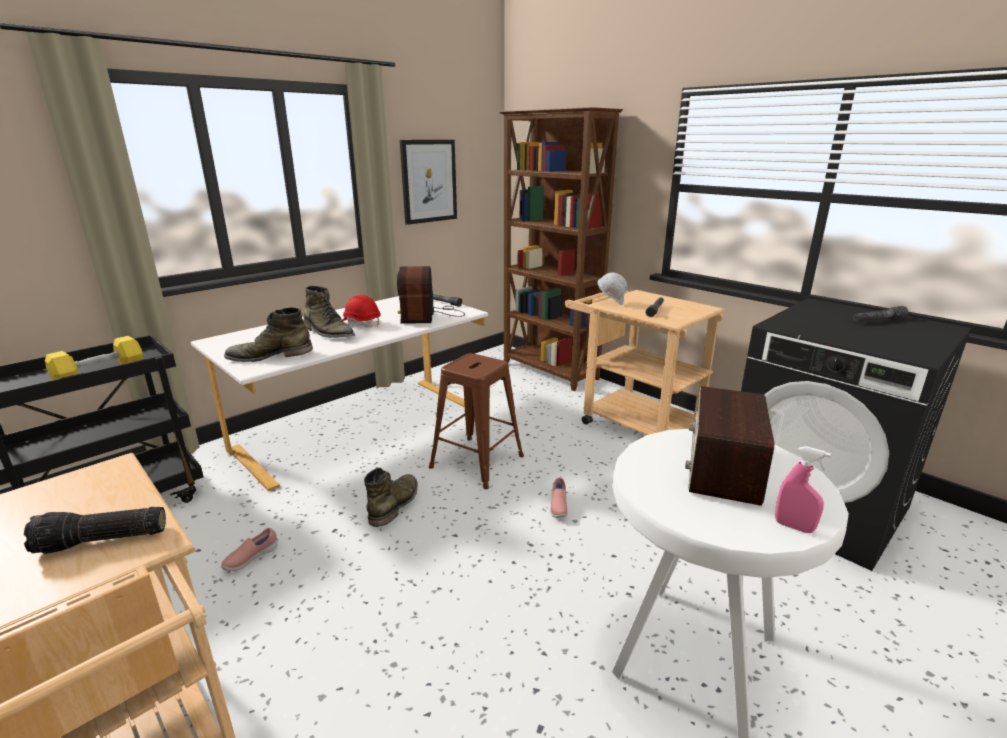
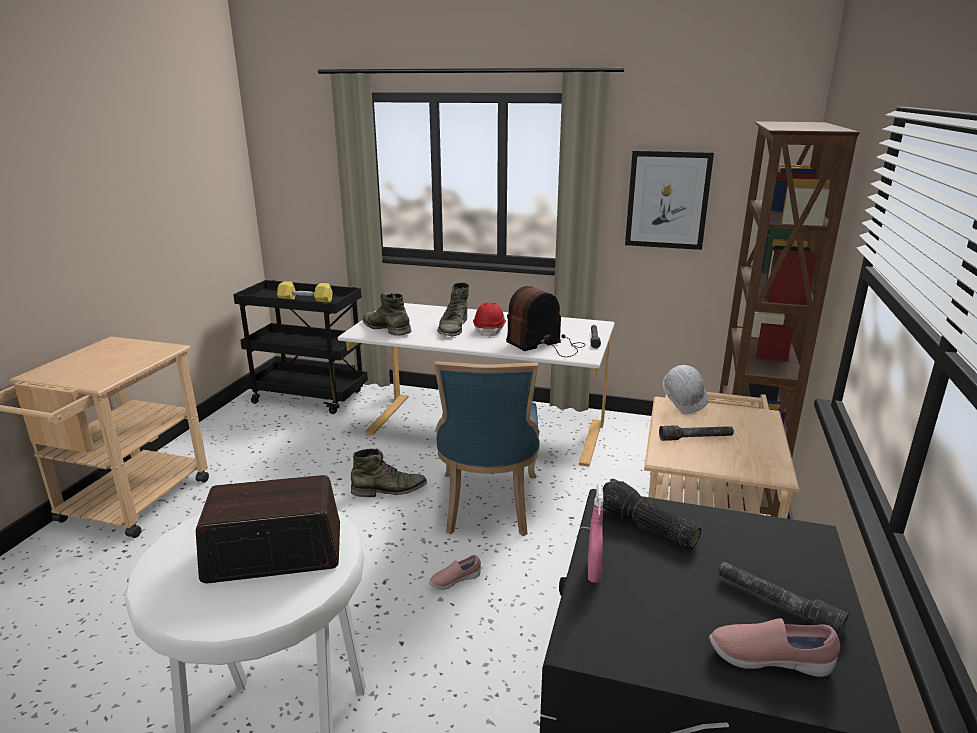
camera: 60 degrees right, 0 degrees up
(101, 542) = (98, 373): flashlight -> flashlight (645, 527)
(251, 558) = (290, 462): pink shoe -> pink shoe (768, 660)
(477, 462) = (488, 506): brown stool -> blue chair
(793, 527) = (171, 606): pink spray bottle -> pink spray bottle (593, 572)

